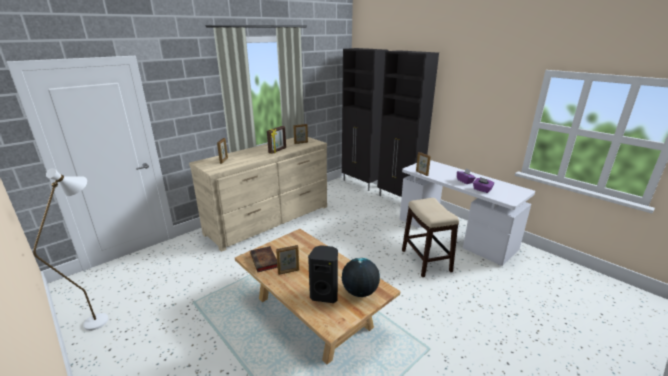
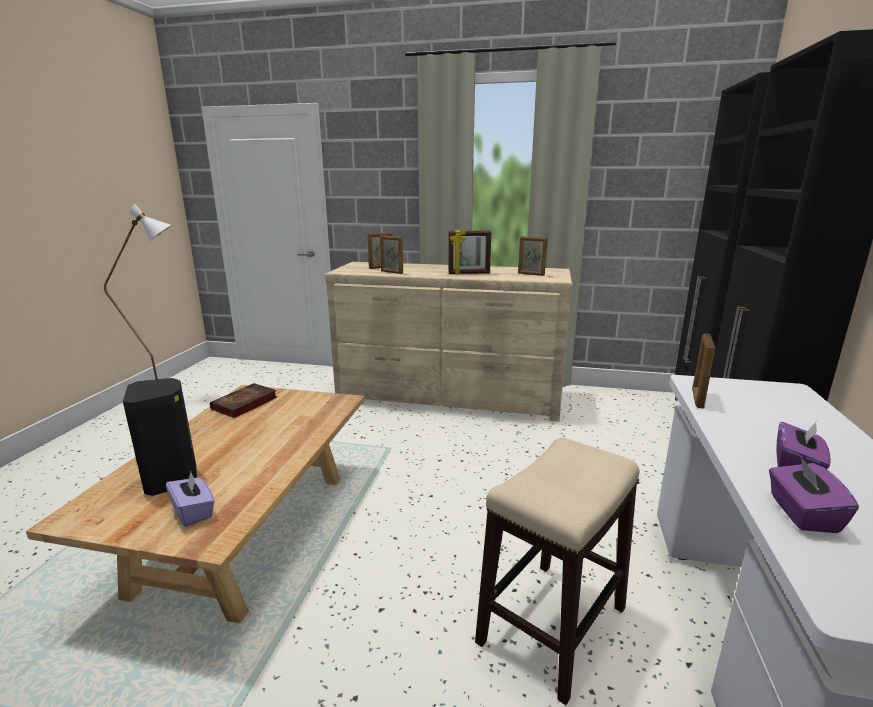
camera: 55 degrees right, 5 degrees down
(288, 272) = (226, 429): picture frame -> picture frame (391, 272)
(359, 292) = (193, 512): globe -> purple tissue box

